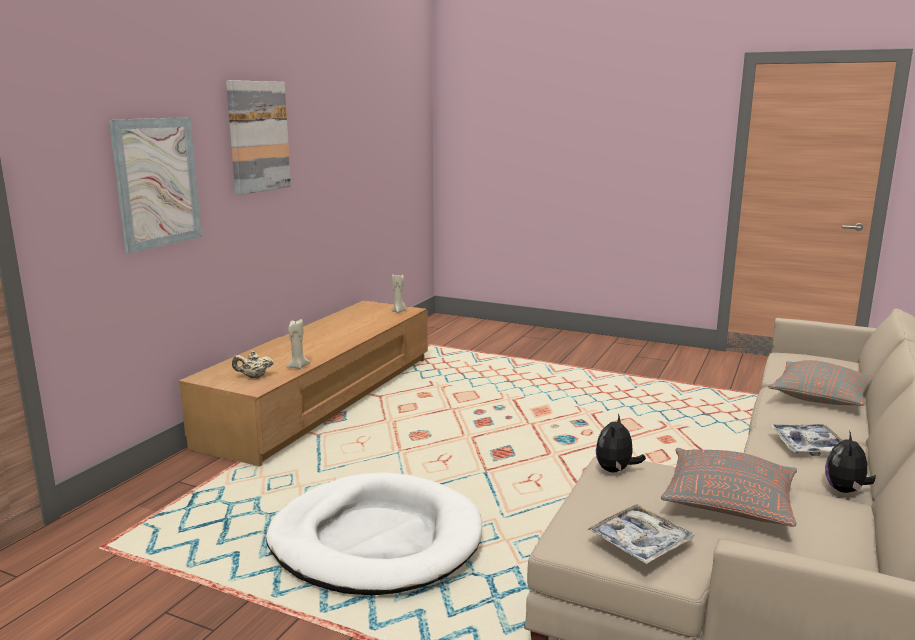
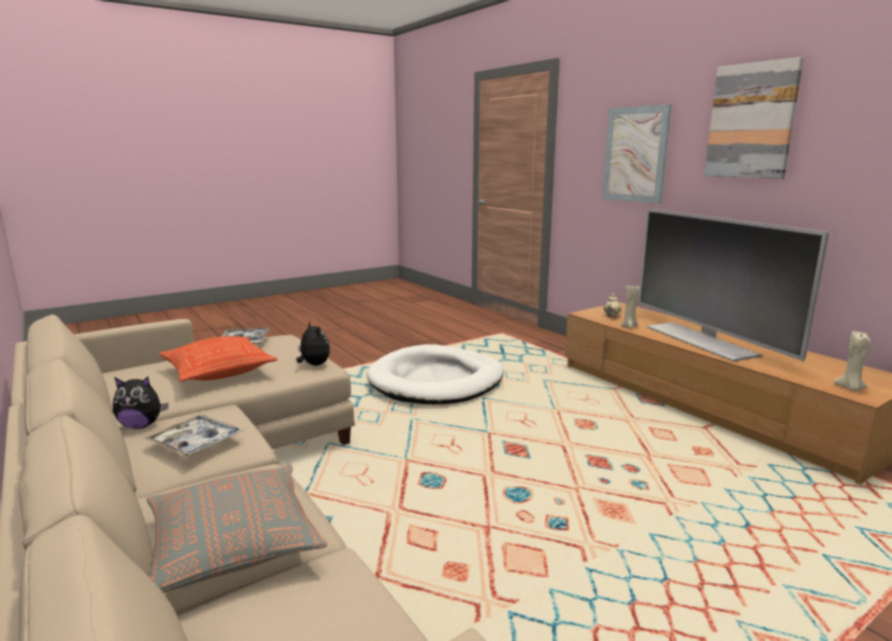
camera: 120 degrees right, 0 degrees up
(324, 342) = (701, 340): none -> television
(728, 503) = (219, 372): grey pillow -> orange pillow
(846, 490) = (141, 425): plush toy -> plush toy turned 120 degrees clockwise

